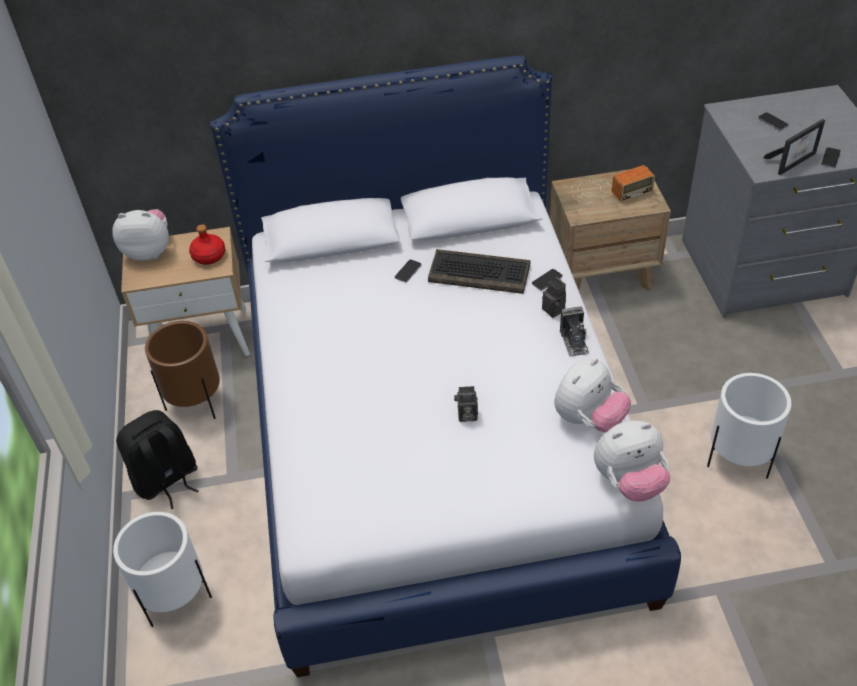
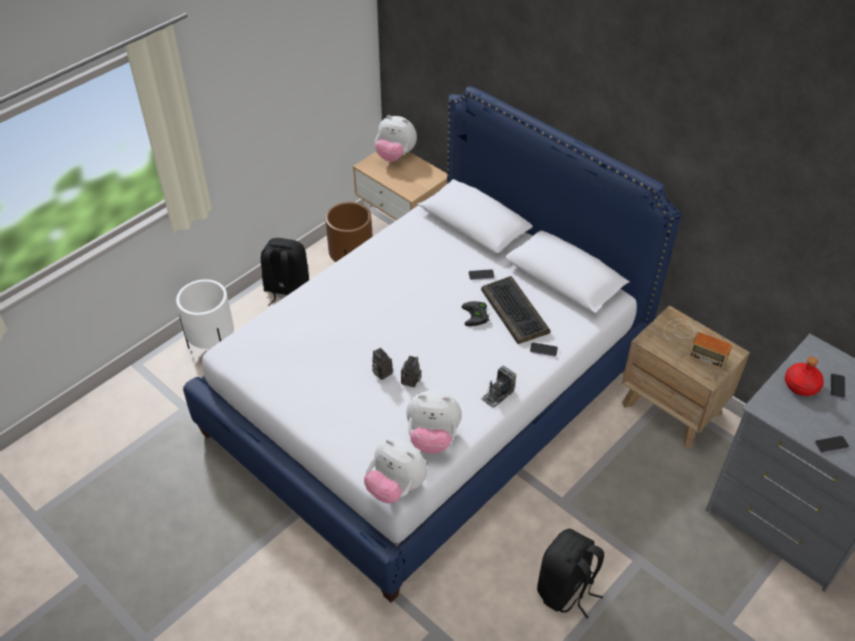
camera: 50 degrees right, 0 degrees up
(149, 251) = (395, 156): plush toy -> plush toy turned 150 degrees clockwise
(209, 256) = (416, 182): red bottle -> red bottle (801, 385)
(458, 303) = (476, 316): none -> black game controller
(555, 310) = (518, 369): camera -> camera (411, 381)
(738, 459) = (566, 589): white planter -> black backpack
(793, 160) = (799, 420): picture frame -> none

